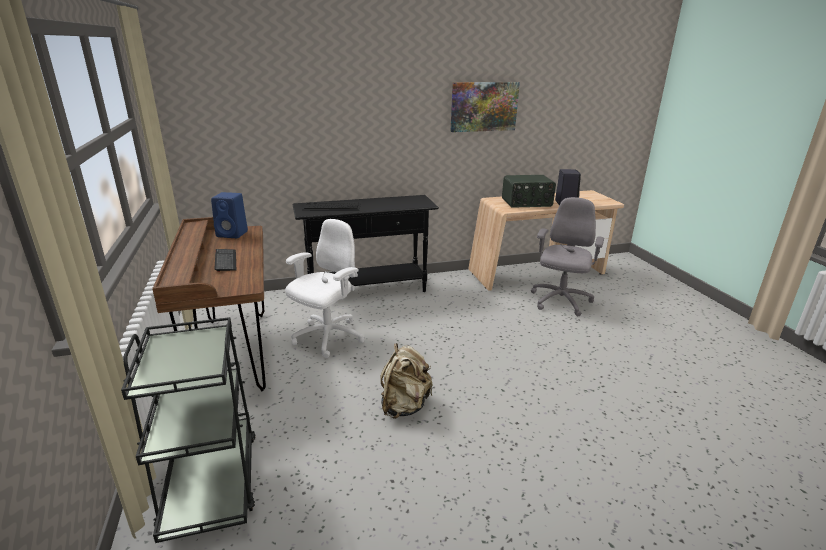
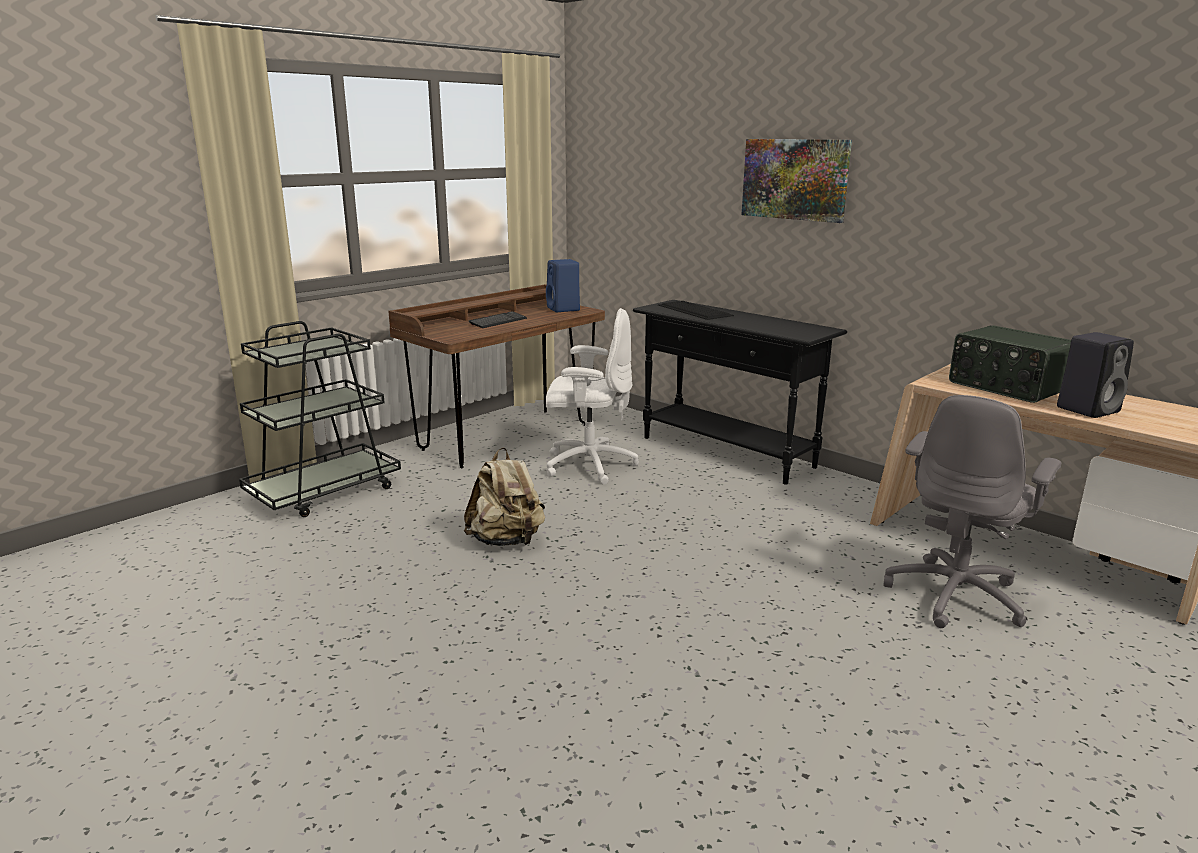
camera: 60 degrees right, 5 degrees down
(484, 106) = (975, 187): picture -> picture (795, 179)
(560, 301) = (956, 595): grey office chair -> grey office chair turned 135 degrees clockwise

